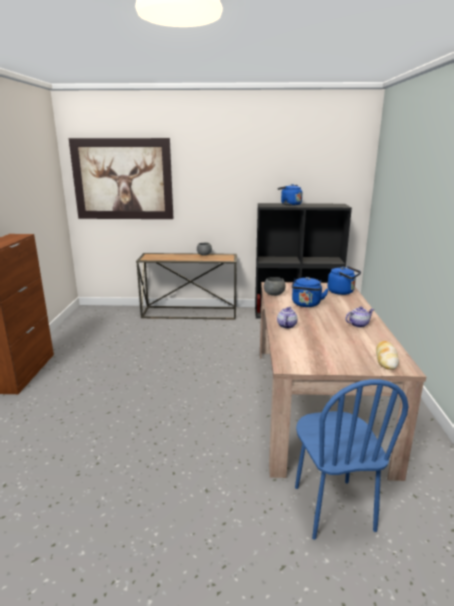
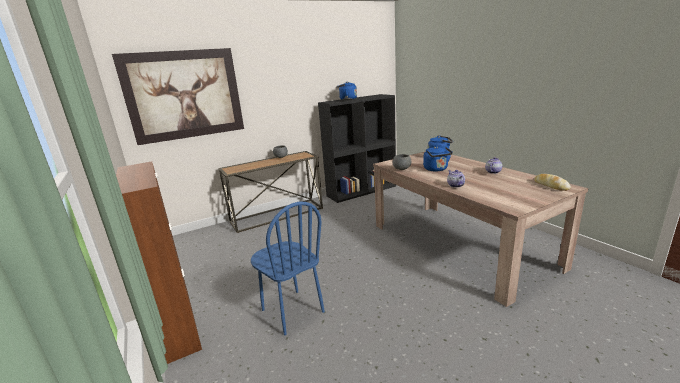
camera: 30 degrees left, 0 degrees up
(332, 508) = (564, 306): blue chair -> blue chair (292, 311)

